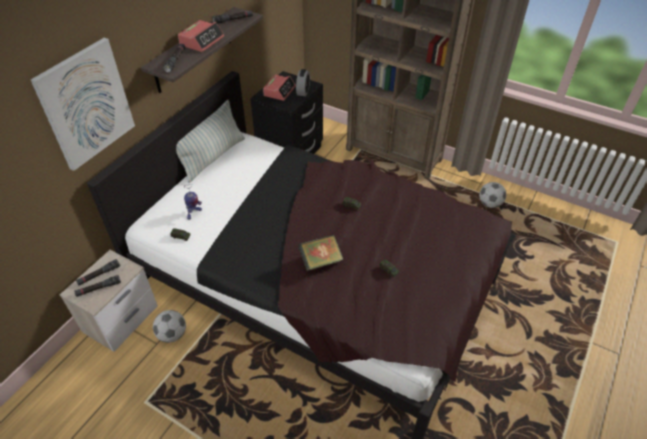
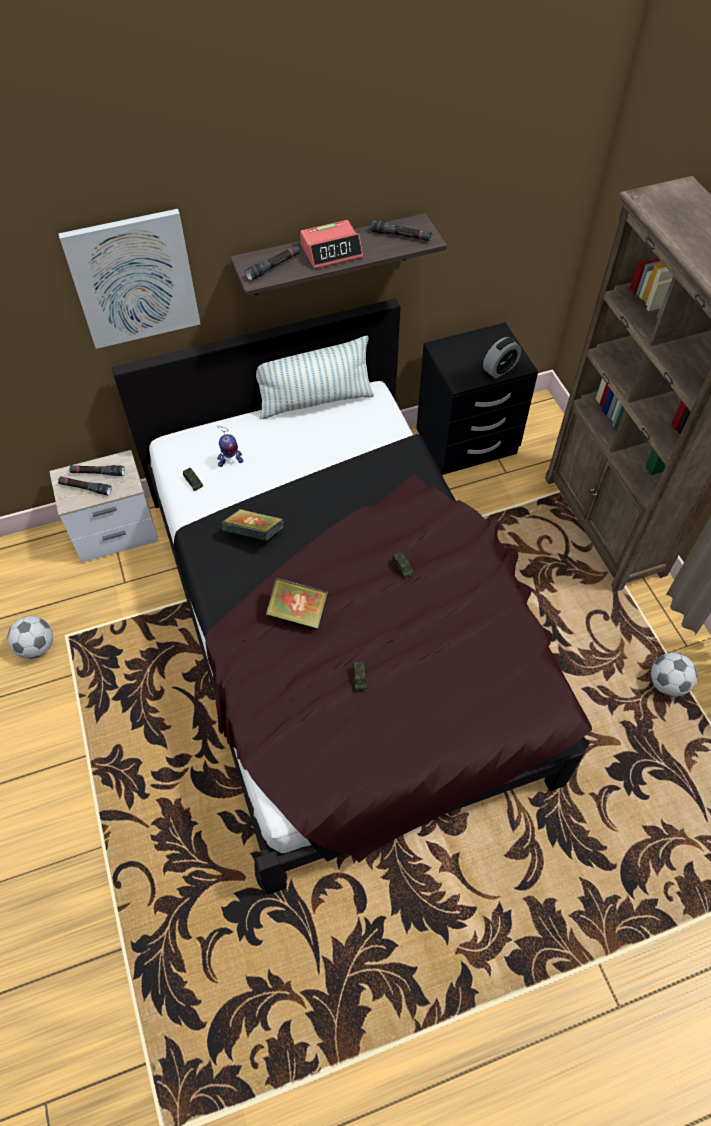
camera: 40 degrees right, 10 degrees up
(172, 334) = (146, 583): football -> football (36, 647)
(250, 240) = (254, 534): none -> book
(279, 91) = (470, 352): alarm clock -> none

